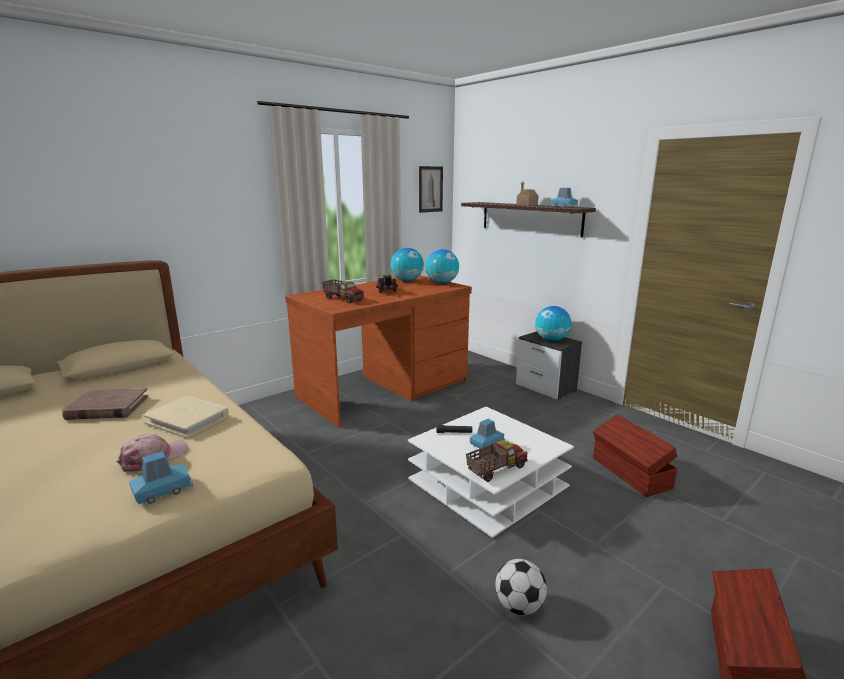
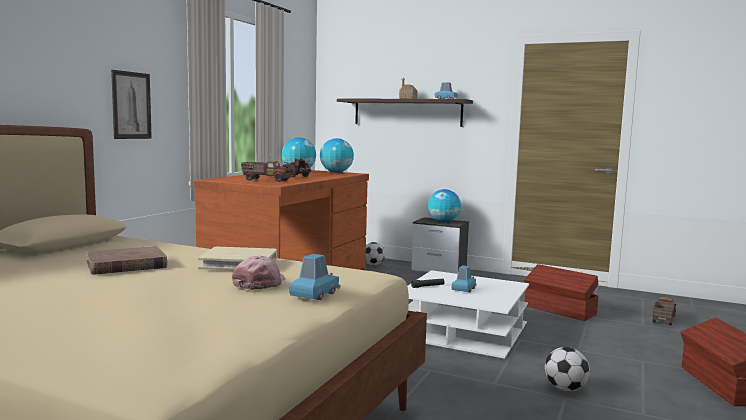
camera: 25 degrees left, 10 degrees down
(430, 189) = (300, 85): picture -> picture (131, 105)
(485, 371) = (373, 264): none -> football
(495, 469) = (491, 301): toy truck -> toy truck (662, 319)

